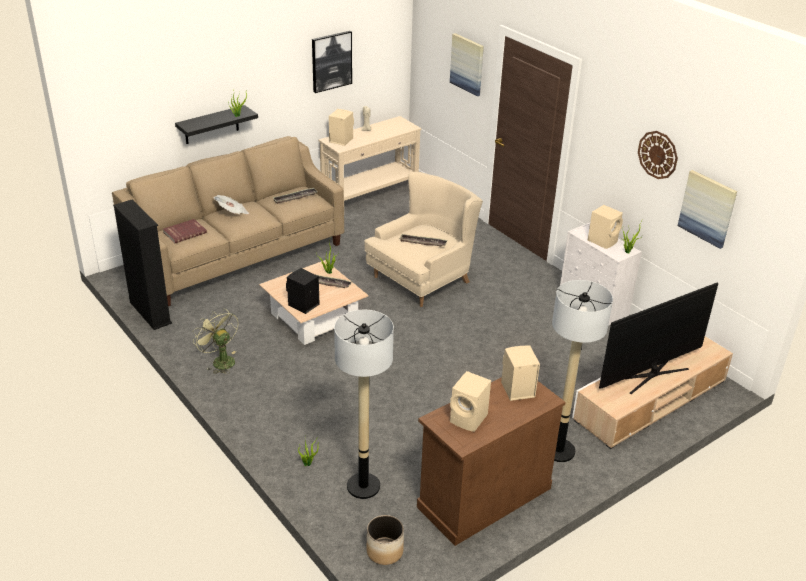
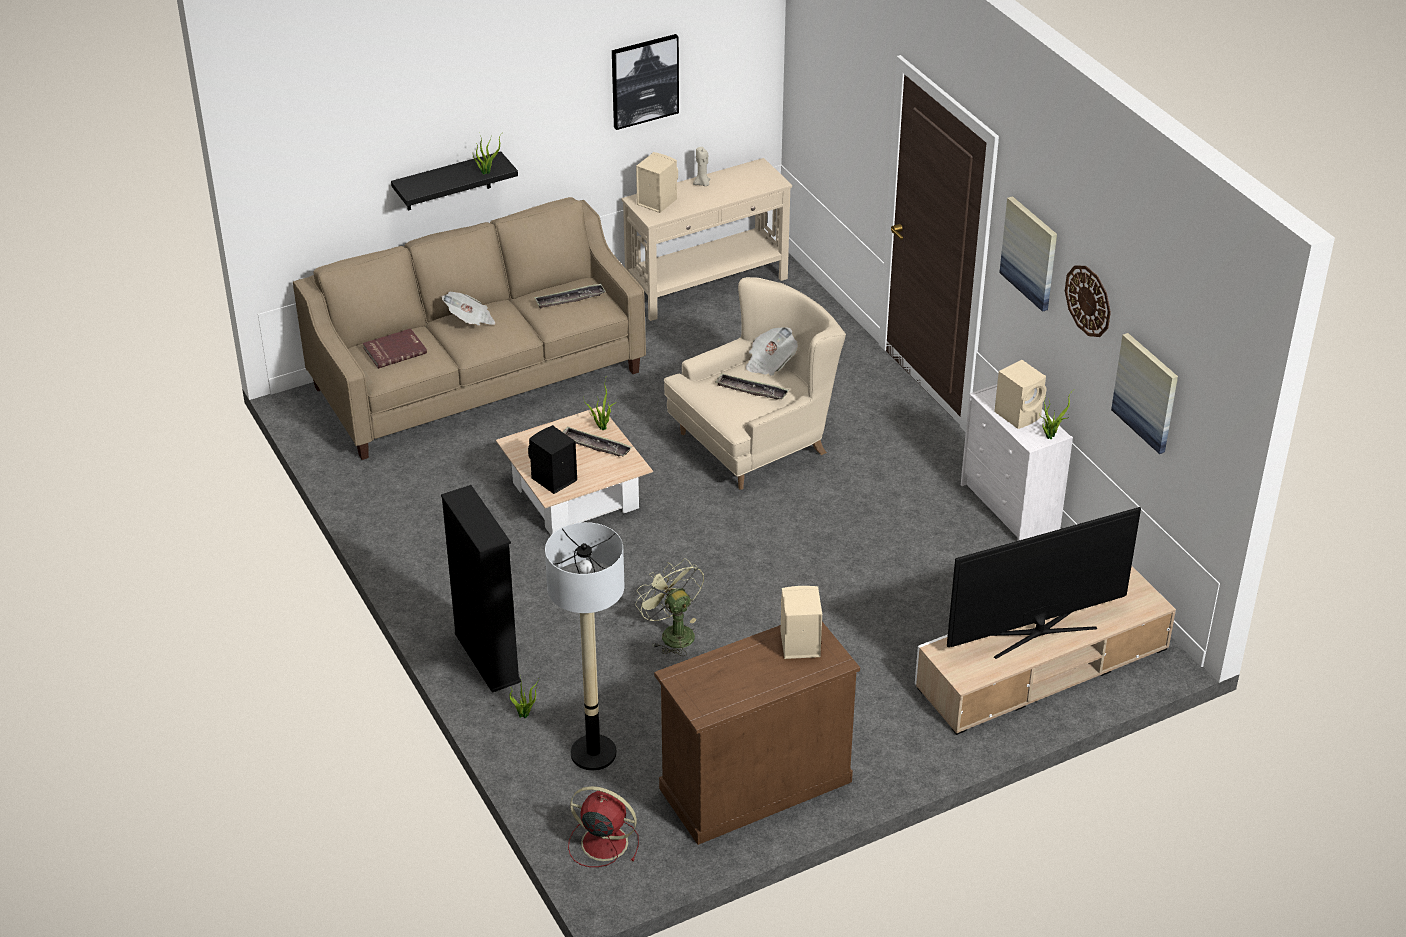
camera: 10 degrees right, 5 degrees up
(150, 313) = (337, 467): black bookcase -> black bookcase (487, 658)
(220, 361) = (427, 552): green fan -> green fan (672, 633)
(384, 551) = (602, 842): planter -> red fan
(429, 226) = (769, 362): none -> newspaper
(467, 64) = (857, 100): picture -> picture (1030, 253)
(469, 419) = (722, 679): beige speaker -> none
(559, 450) = (881, 730): floor lamp -> none

